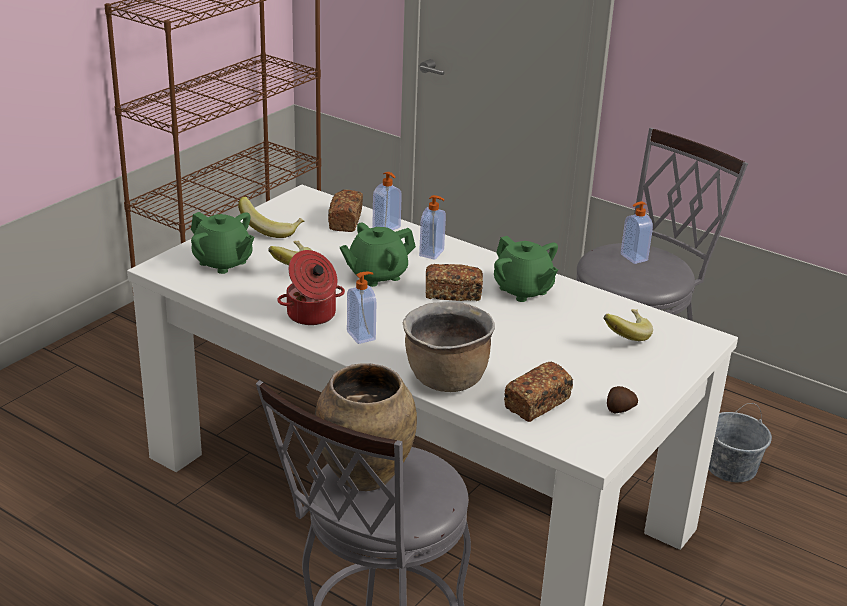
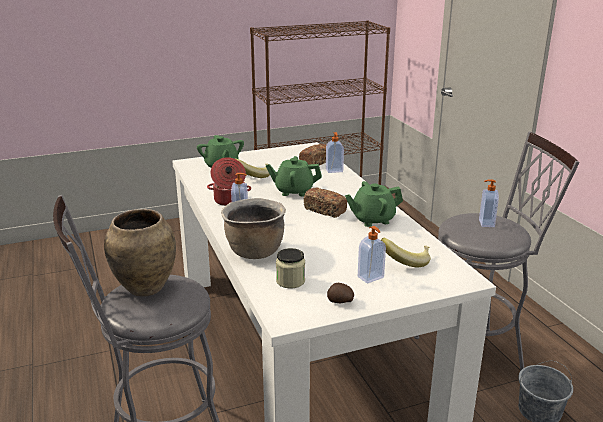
camera: 35 degrees right, 5 degrees down
(272, 230) = (269, 158): banana -> none
(432, 253) = (343, 188): soap dispenser -> soap dispenser (371, 277)
(523, 290) = (372, 219): green teapot -> green teapot turned 75 degrees clockwise
(537, 404) = (290, 281): bread -> jar

